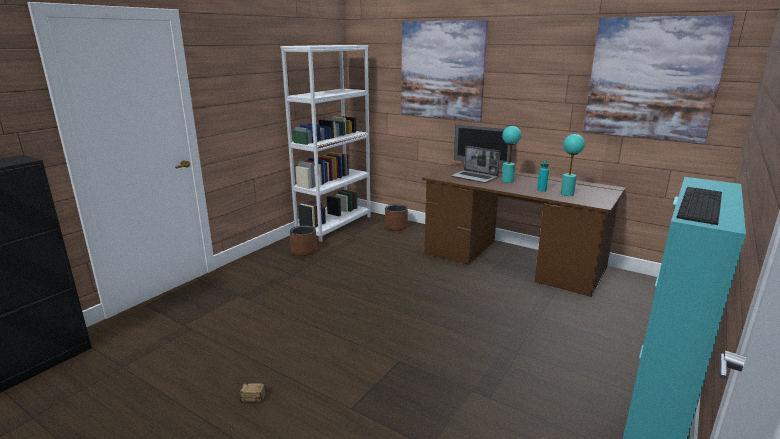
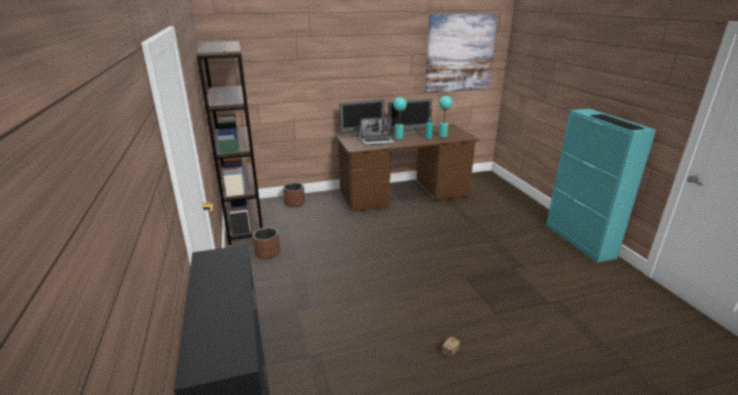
camera: 50 degrees left, 5 degrees up
(334, 225) = (245, 222): white bookcase -> brown bookcase
(442, 70) = (313, 59): picture -> none
(535, 180) = (409, 132): none -> monitor

